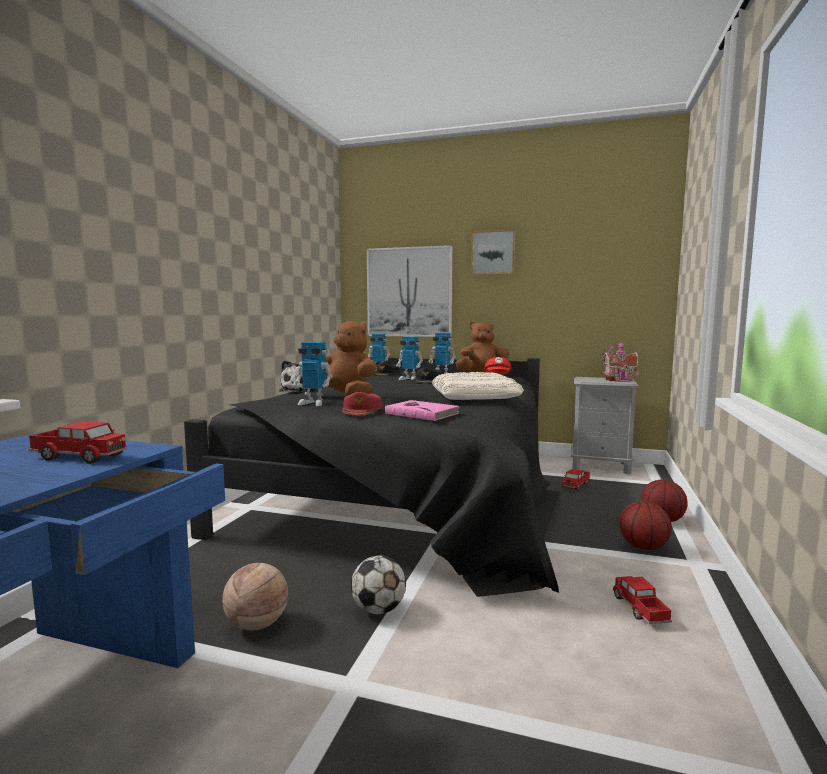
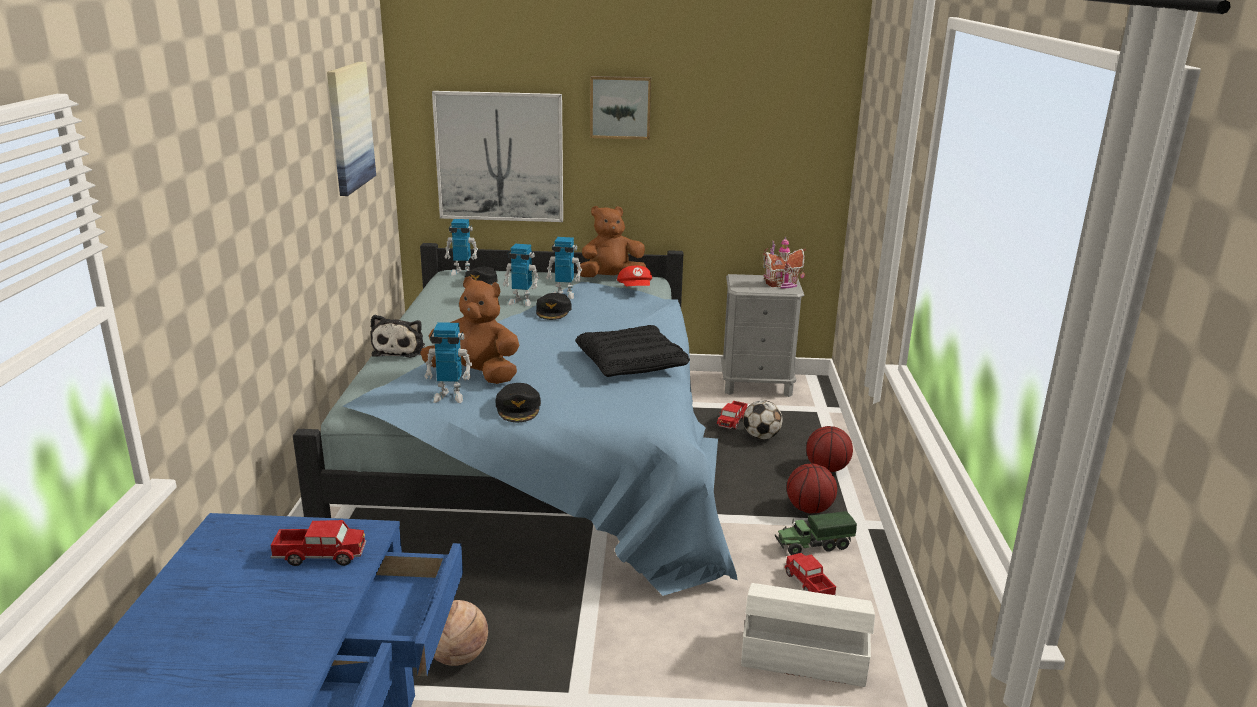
camera: 15 degrees left, 15 degrees up
(298, 251) = (349, 127): none -> picture
(362, 410) = (518, 408): red cap -> black cap
(378, 609) = (570, 622): football -> football (761, 437)
(411, 492) = (542, 454): black bed -> blue bed
(422, 413) = (589, 410): pink book -> none
(474, 398) = (631, 363): beige pillow -> black pillow
(628, 680) = (802, 656): none -> white storage box
(646, 576) = (813, 545): none -> toy truck

